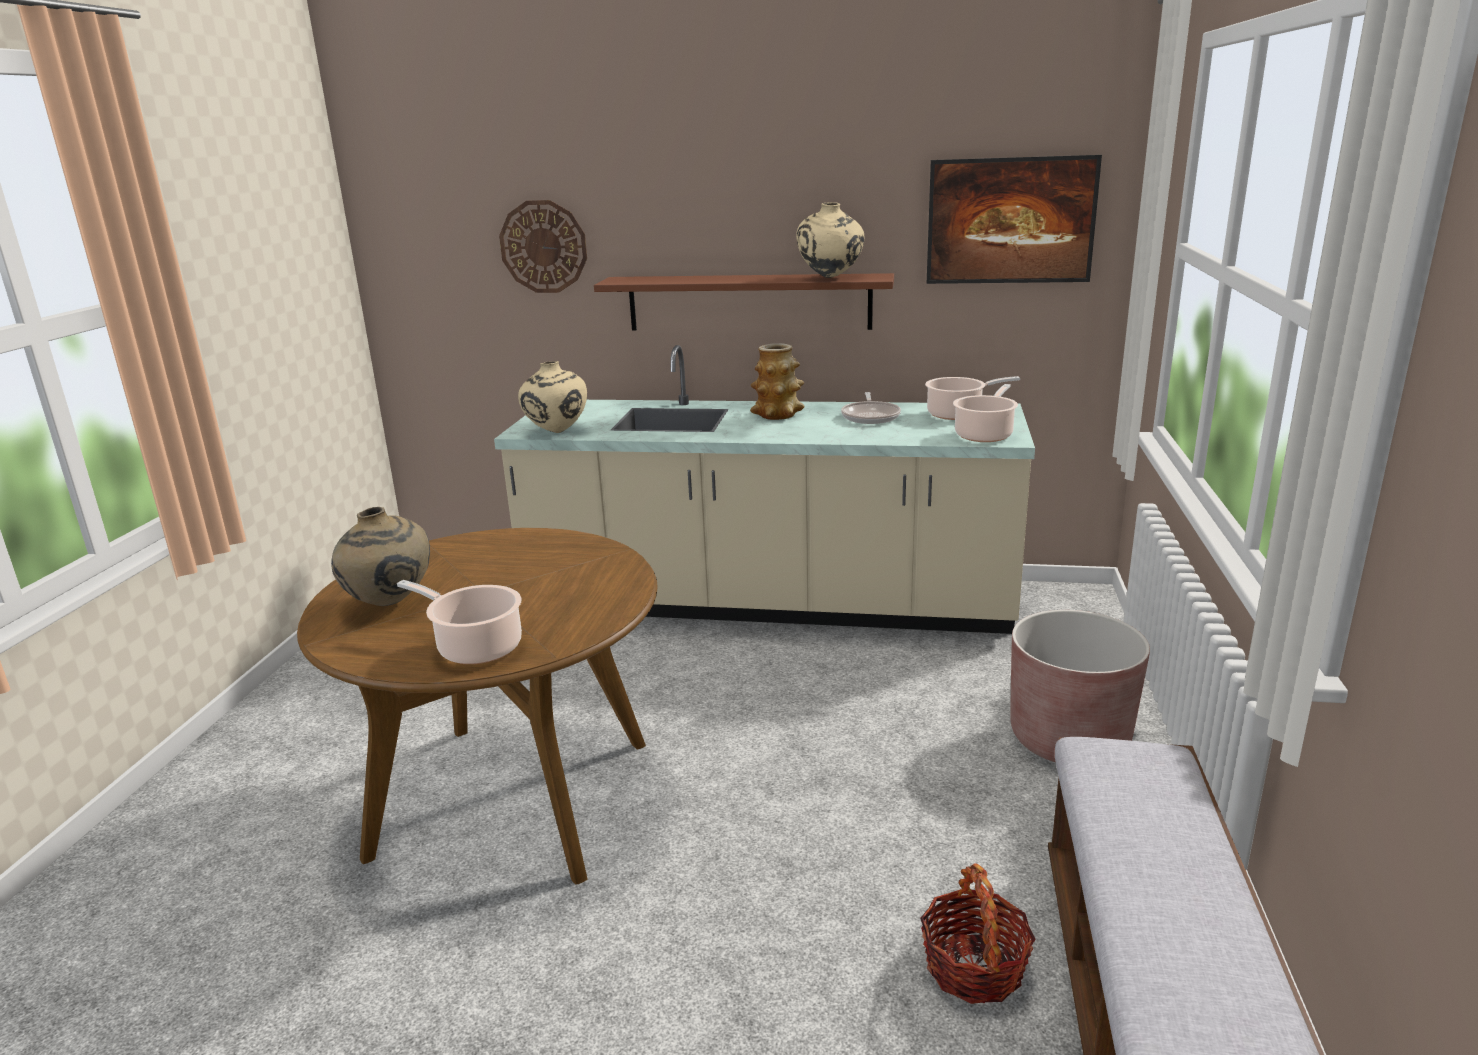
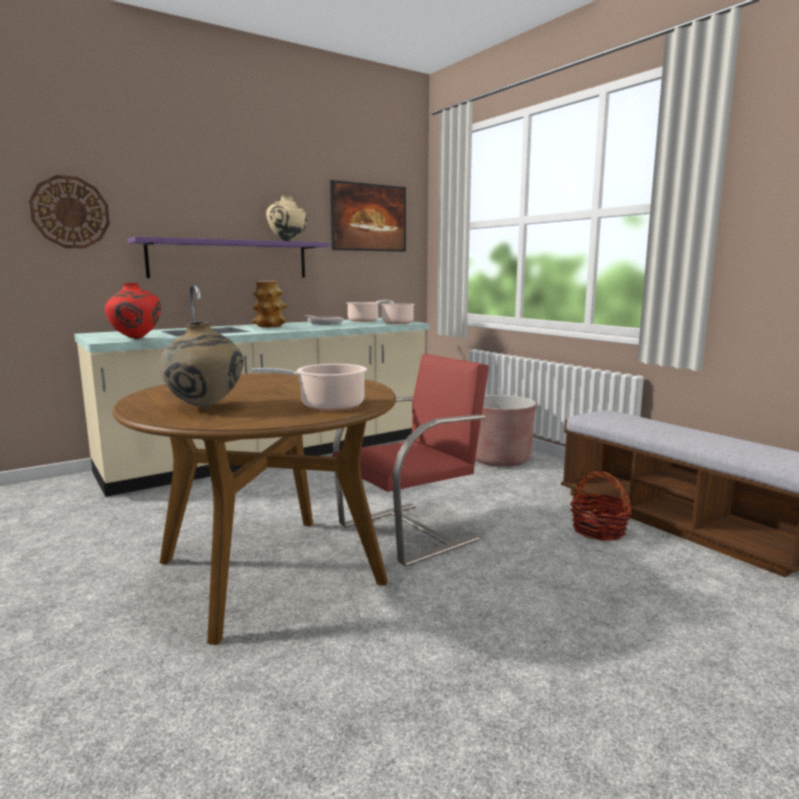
camera: 45 degrees left, 10 degrees down
(556, 432) = (136, 339): beige vase -> red vase
(720, 818) = (410, 532): none -> red chair
(749, 302) = (230, 259): brown shelf -> purple shelf

